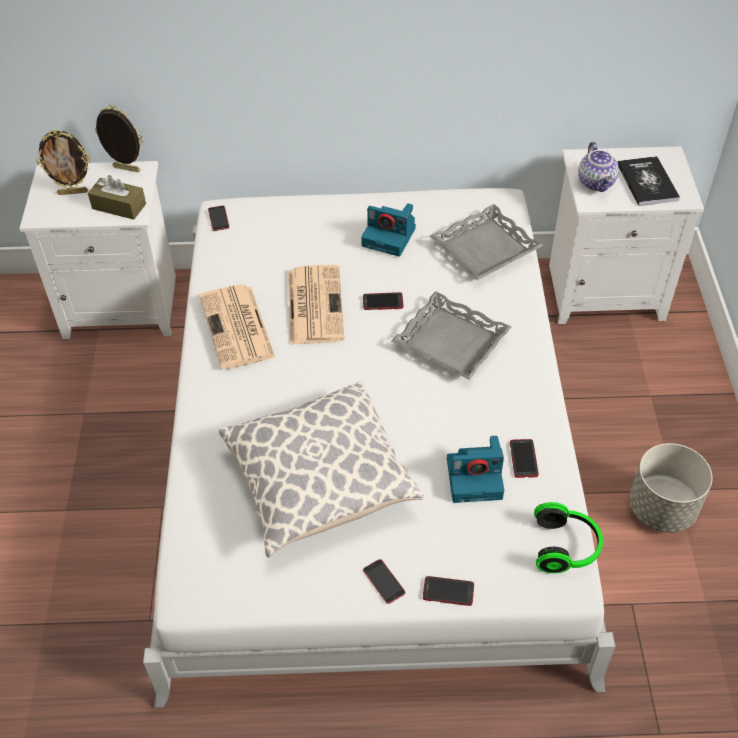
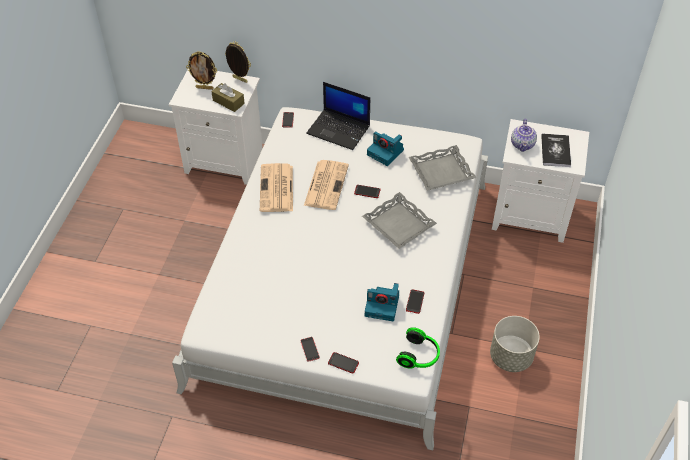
camera: 15 degrees right, 0 degrees up
(304, 217) = (339, 129): none -> laptop
(319, 483) = (293, 288): pillow -> none

